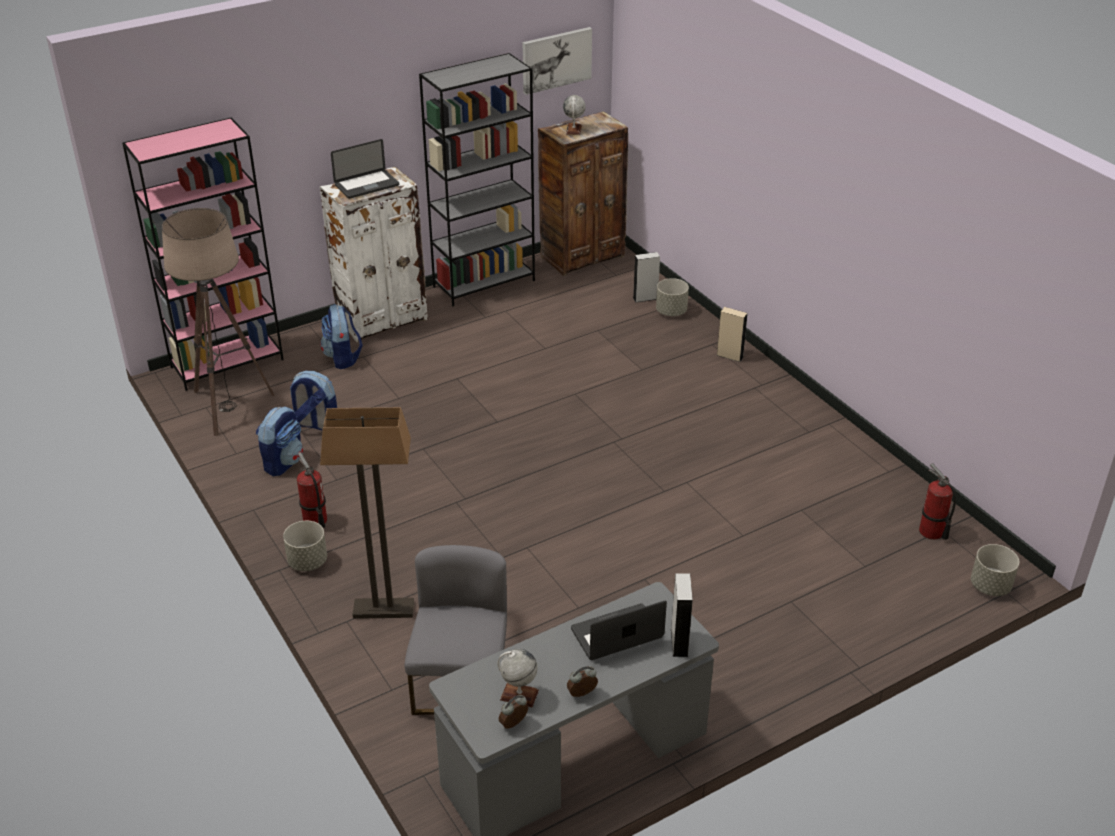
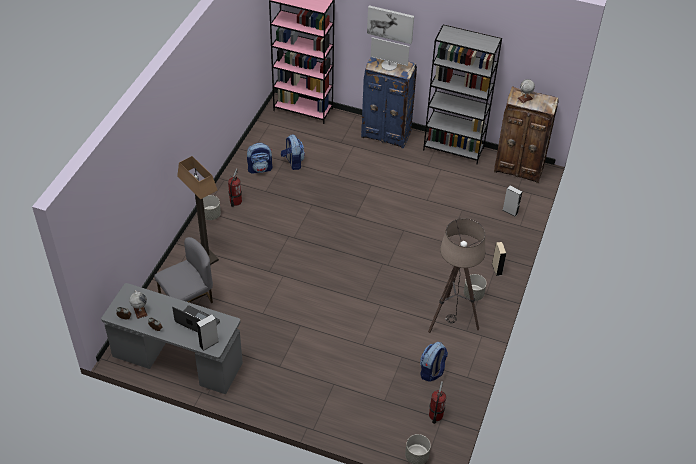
camera: 50 degrees right, 10 degrees up
(228, 406) = (277, 129): floor lamp -> floor lamp (451, 319)
(343, 358) = (345, 140): backpack -> backpack (432, 371)
(367, 185) = (389, 65): laptop -> monitor
(382, 319) = (386, 134): white cabinet -> blue cabinet
(556, 60) = (534, 55): picture -> picture (390, 24)
(671, 312) = (509, 227): grey planter -> grey planter (473, 294)

